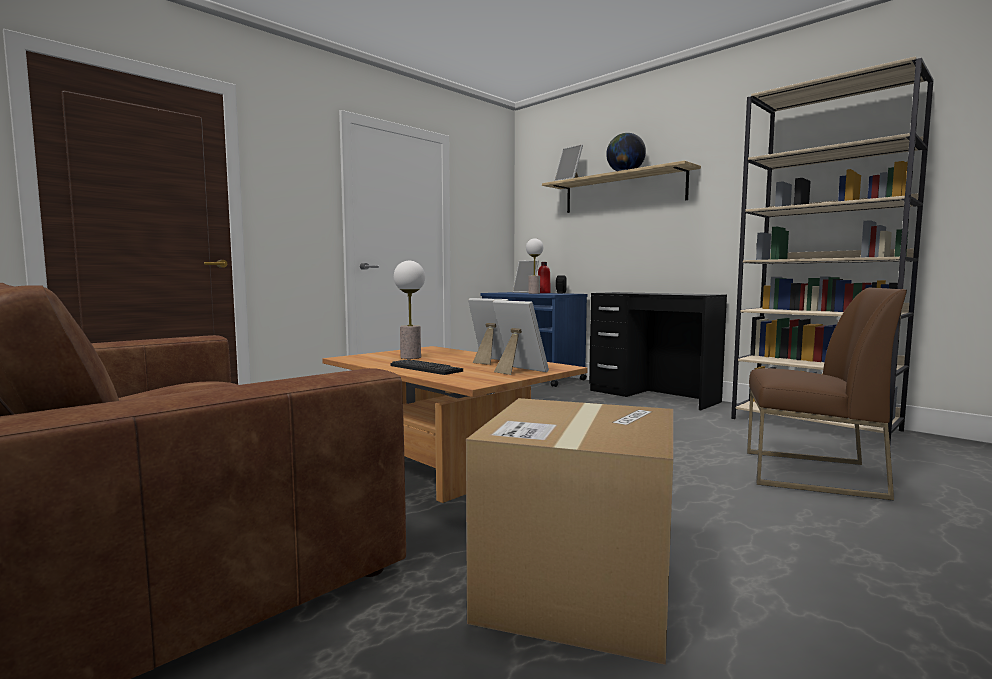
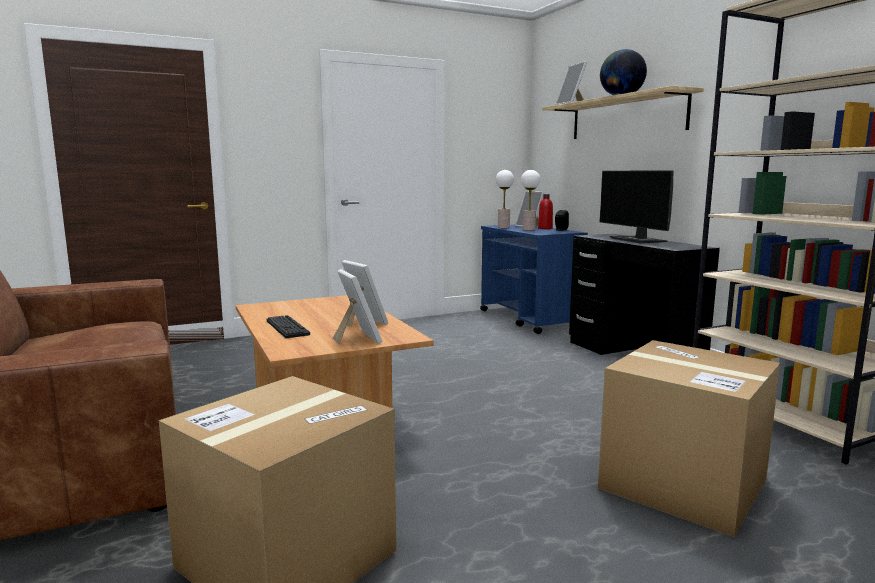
camera: 20 degrees right, 5 degrees up
(411, 357) = (305, 310): table lamp -> table lamp (503, 227)
(653, 293) = (638, 240): none -> monitor
(810, 474) = (683, 484): brown chair -> cardboard box

